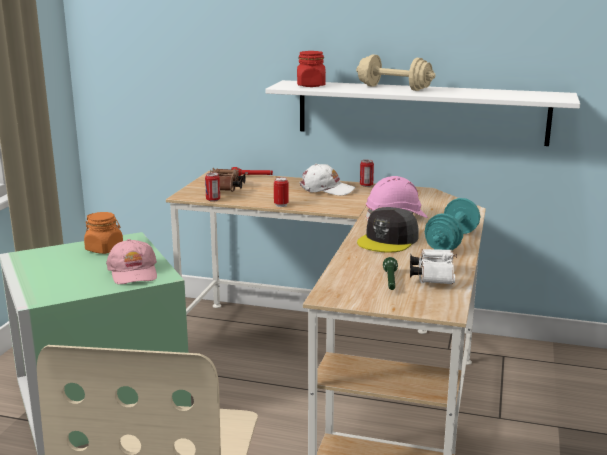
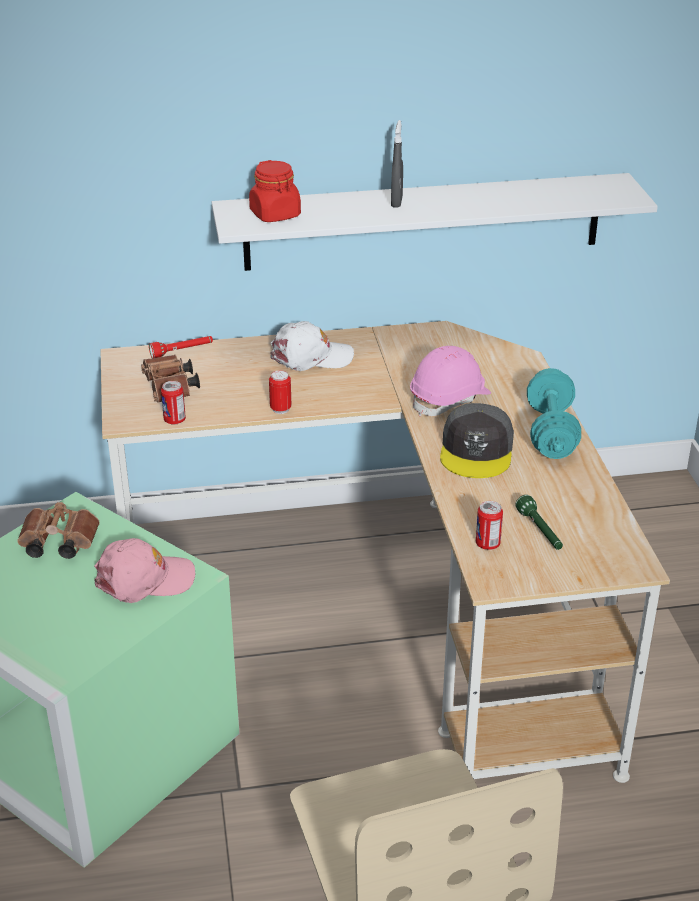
camera: 25 degrees left, 15 degrees up
(104, 249) = (57, 544): orange jar -> brown binoculars
(133, 272) = (144, 579): pink cap -> pink cap turned 60 degrees counterclockwise
(366, 185) = (357, 335): can -> can (487, 544)
(394, 88) = (396, 202): beige dumbbell -> grey spray bottle
(433, 277) = (579, 508): white binoculars -> none

